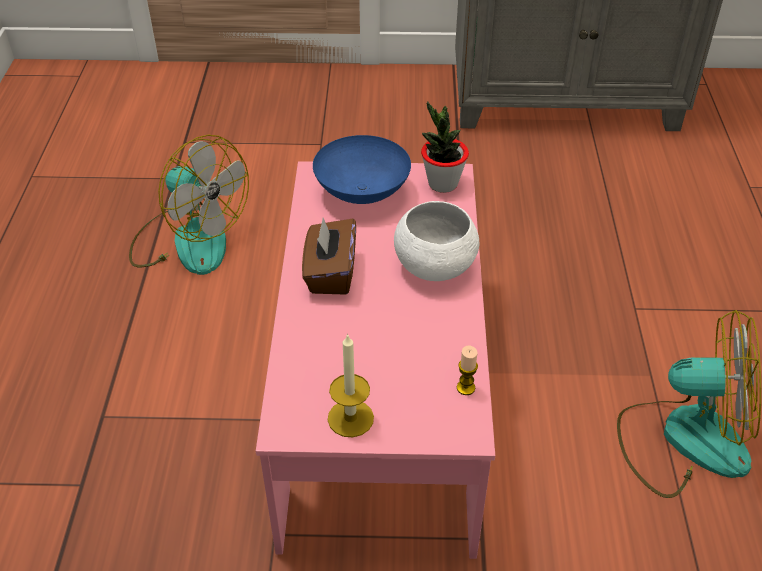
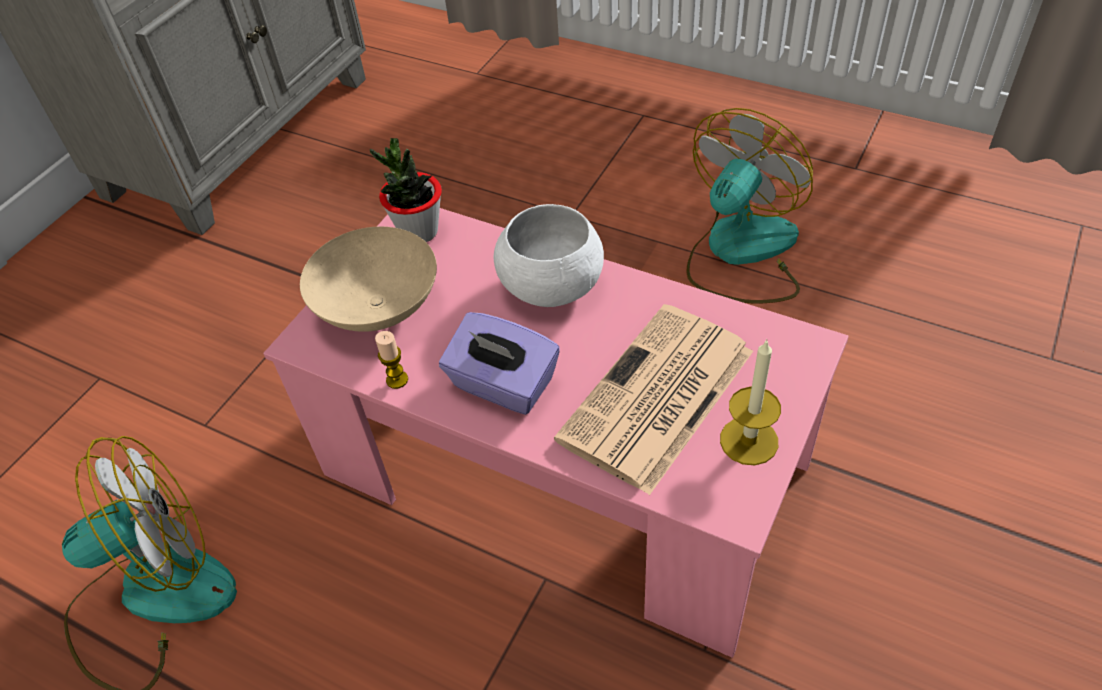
camera: 60 degrees left, 5 degrees up
(330, 273) = (502, 385): brown tissue box -> purple tissue box
(362, 355) = (656, 398): none -> newspaper
(363, 193) = (380, 307): blue bowl -> beige bowl
(465, 388) = (748, 325): candle -> candle (397, 380)

